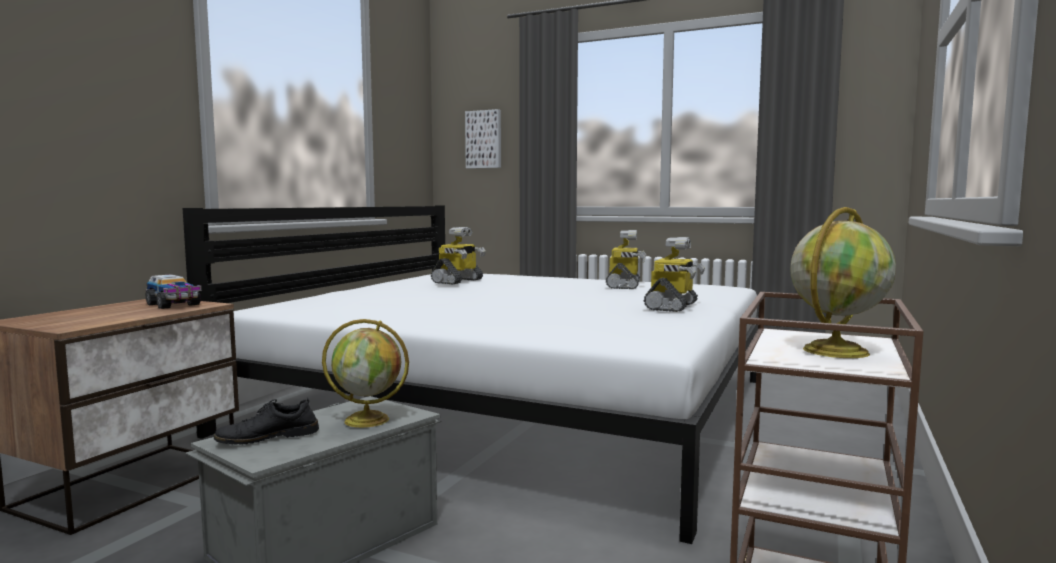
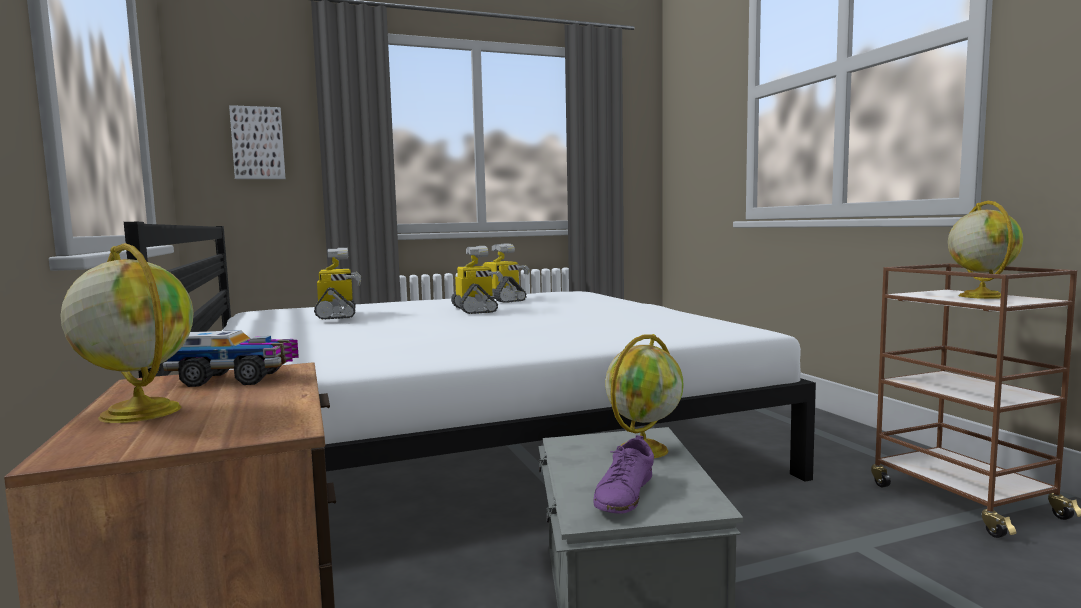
camera: 45 degrees left, 0 degrees up
(88, 311) = (139, 412): none -> globe
(268, 437) = (624, 493): black shoe -> purple shoe
(672, 306) = (618, 307): toy robot -> toy robot (475, 310)

